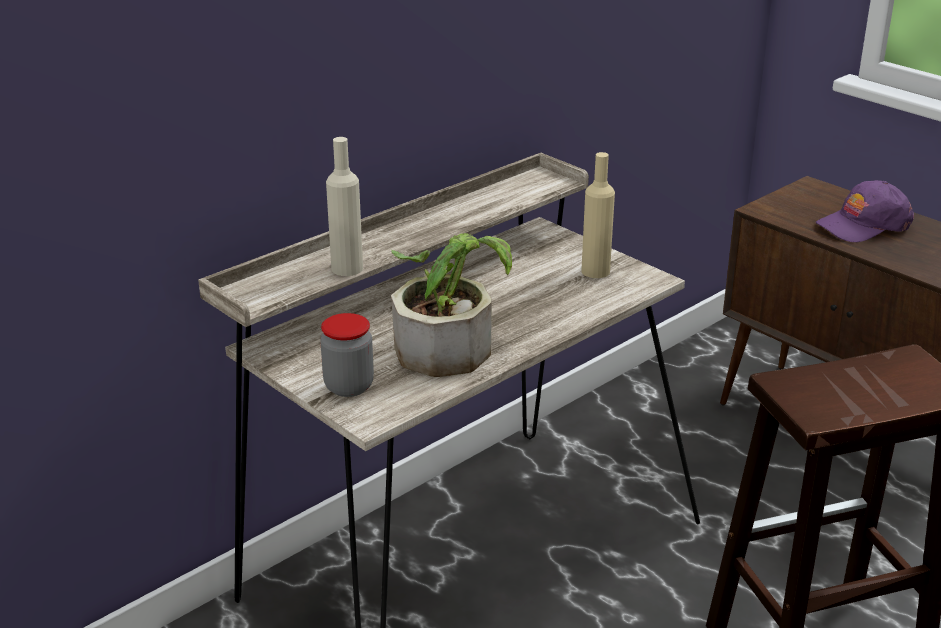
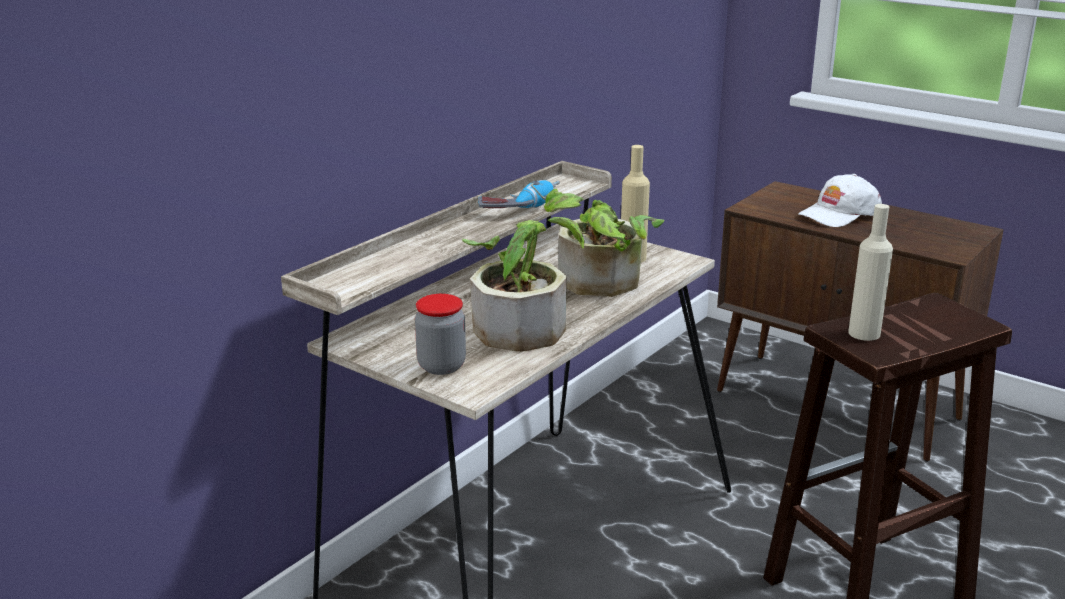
camera: 10 degrees left, 5 degrees down
(347, 268) = (419, 260): beige bottle -> beige bottle (864, 333)
(478, 208) = (521, 206): none -> power drill
(546, 302) = (599, 285): none -> potted plant
(863, 225) = (839, 214): purple cap -> white cap

